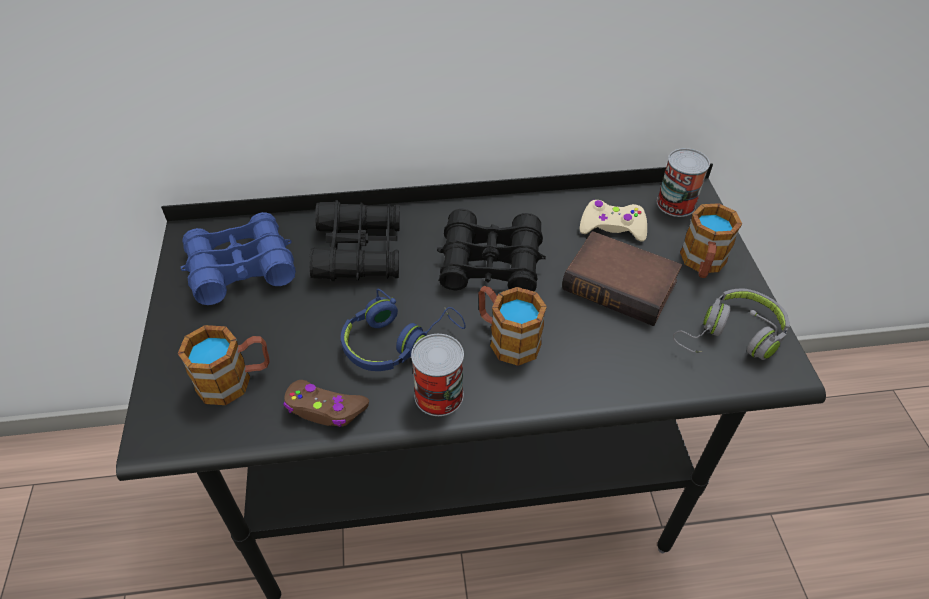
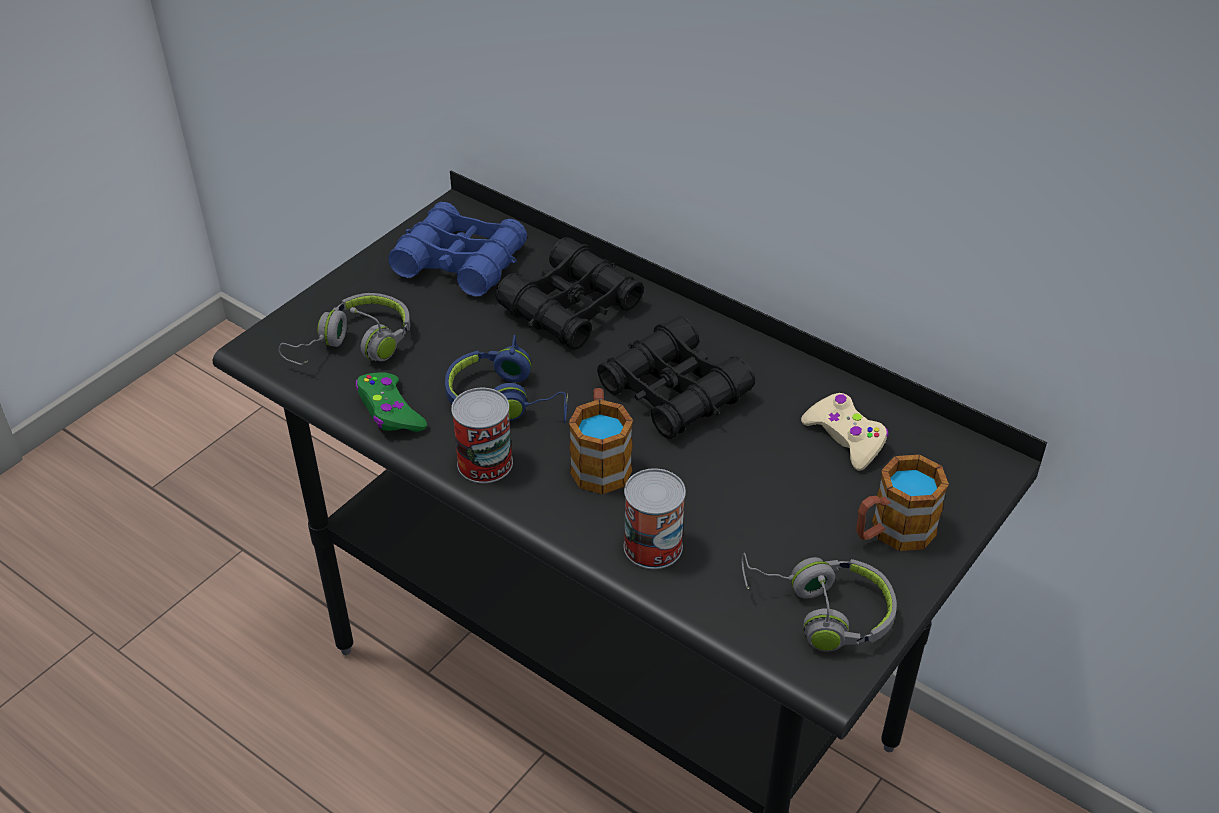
camera: 45 degrees right, 5 degrees down
(235, 380) = (354, 346): mug -> grey headphones
(325, 409) = (390, 411): brown game controller -> green game controller
(622, 284) = (776, 492): book -> none
(676, 204) = (955, 461): can -> can (653, 546)

